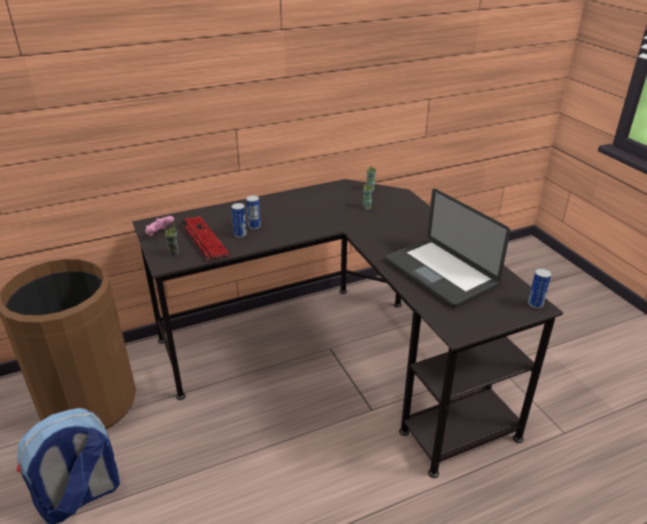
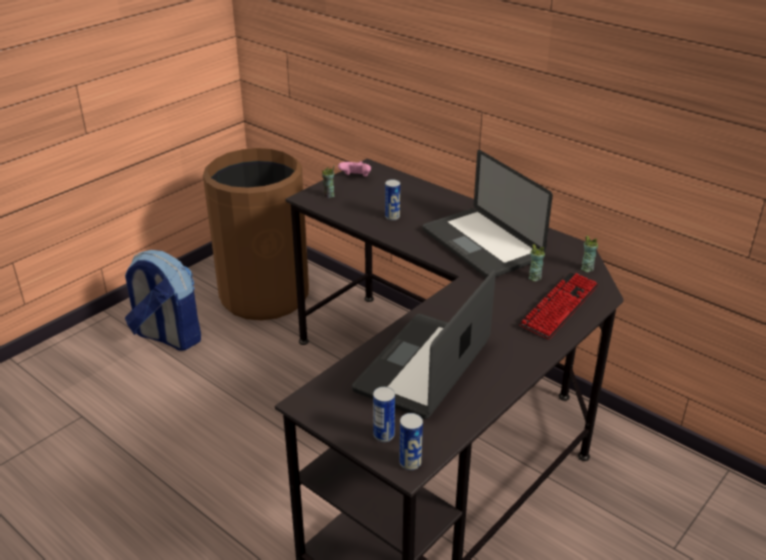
camera: 65 degrees right, 0 degrees up
(203, 239) = (366, 201): keyboard -> keyboard (559, 306)
(254, 226) = (415, 219): can -> can (384, 435)
(312, 212) = (481, 244): none -> laptop

